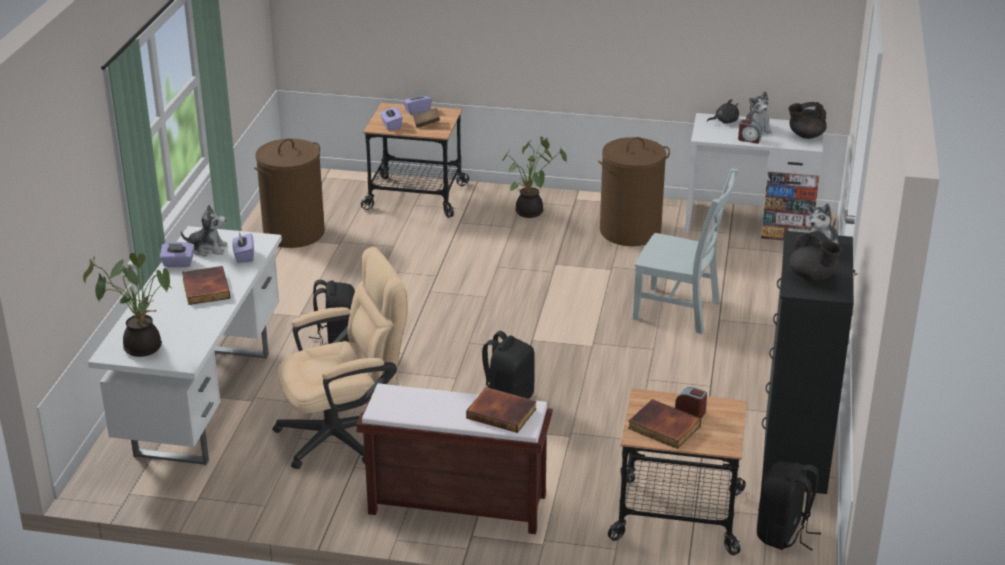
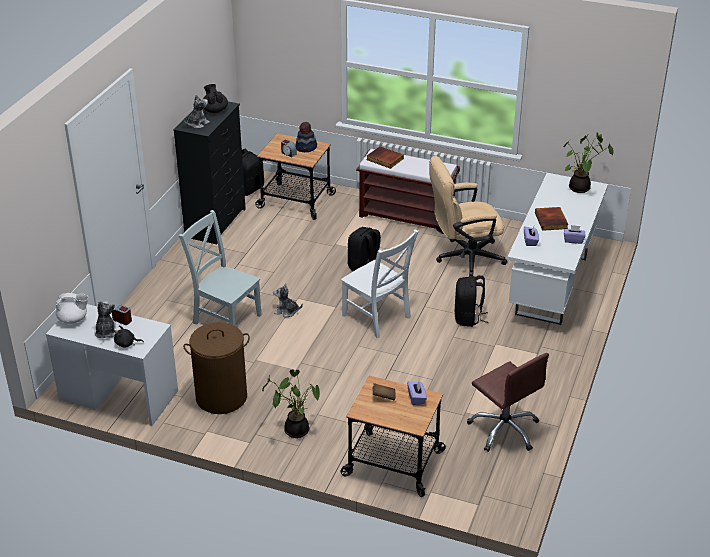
camera: 170 degrees left, 5 degrees up
(208, 249) = (556, 249): plush toy -> plush toy (286, 311)
(294, 233) = (504, 429): brown laundry basket -> brown office chair
(417, 111) = (389, 417): purple tissue box -> none
(467, 331) = (378, 318): none -> white chair
(663, 427) = (306, 147): book -> hat
(805, 135) = (73, 319): black teapot -> white teapot

